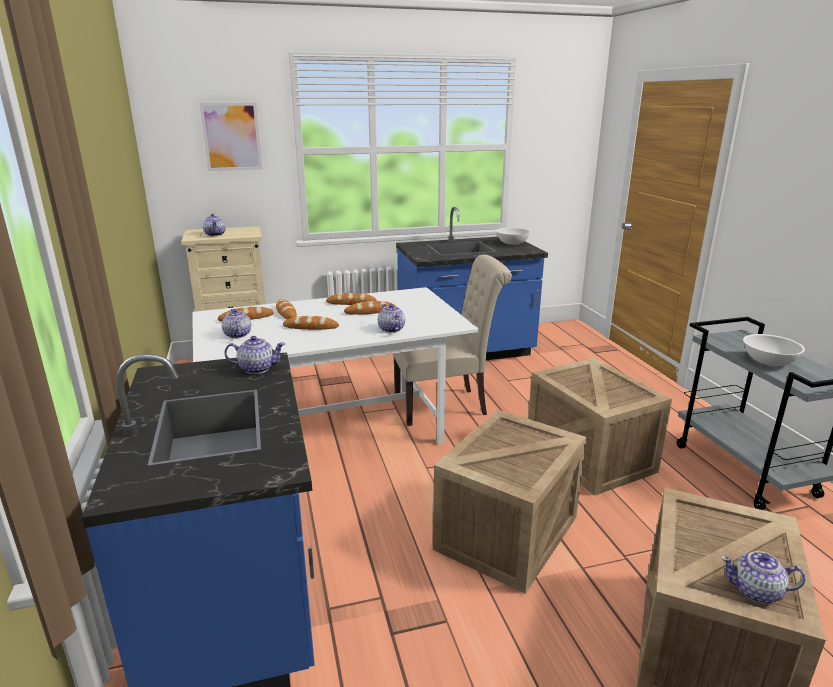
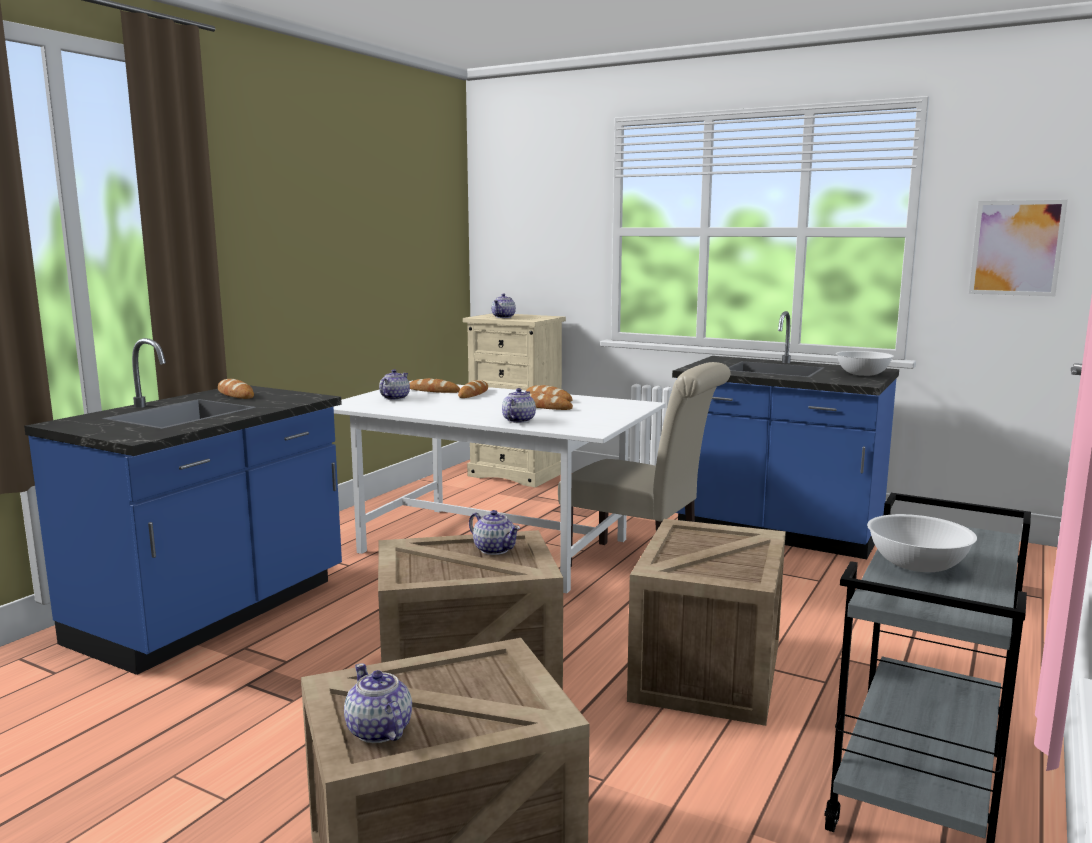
camera: 45 degrees right, 10 degrees down
(231, 137) = (550, 214): picture -> picture (1016, 248)
(256, 368) = (292, 399): teapot -> teapot (494, 549)
(311, 327) = (460, 405): bread -> bread (235, 394)

